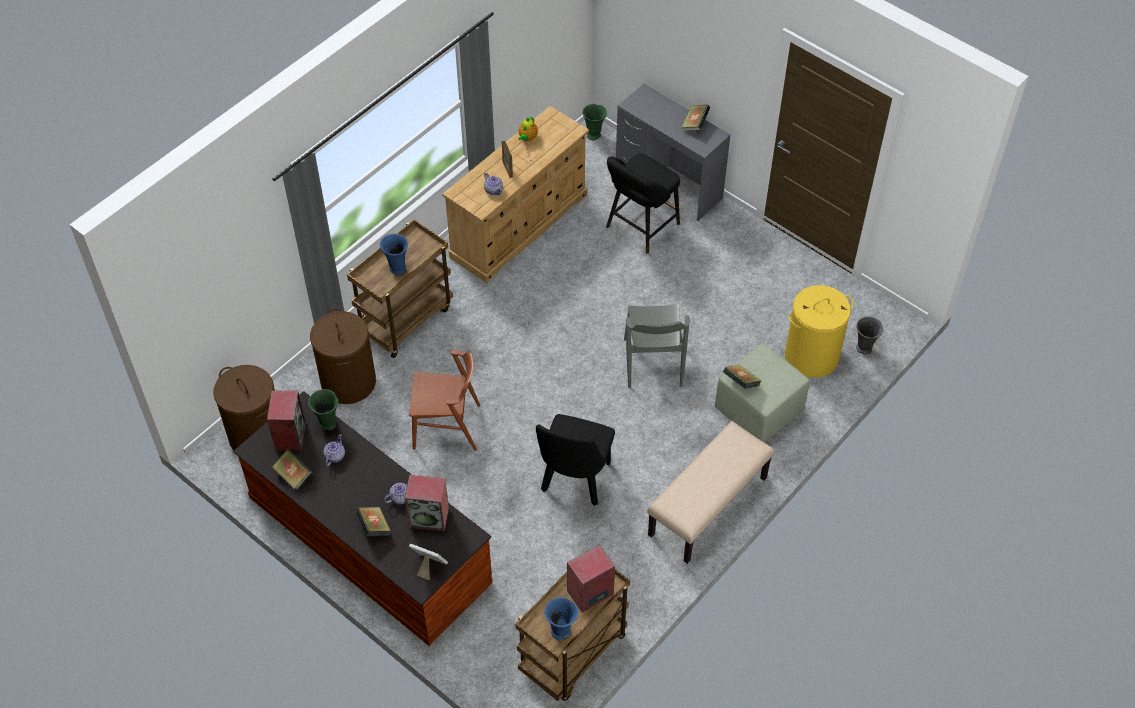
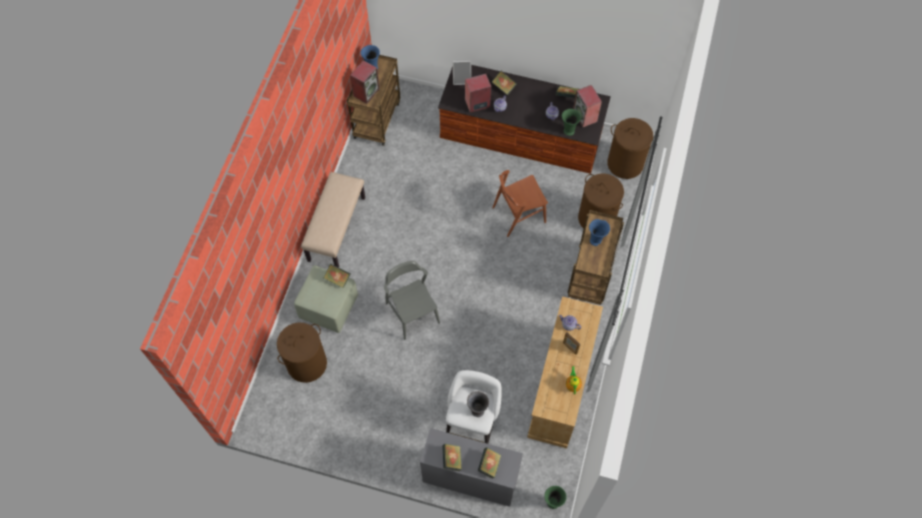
camera: 155 degrees right, 10 degrees up
(574, 482) = (423, 211): black chair -> none
(640, 228) = (472, 423): black stool -> white stool
(658, 108) = (489, 465): none -> book
(811, 356) = (307, 364): yellow laundry basket -> brown laundry basket
(864, 349) = (271, 385): grey vase -> grey vase (477, 411)

